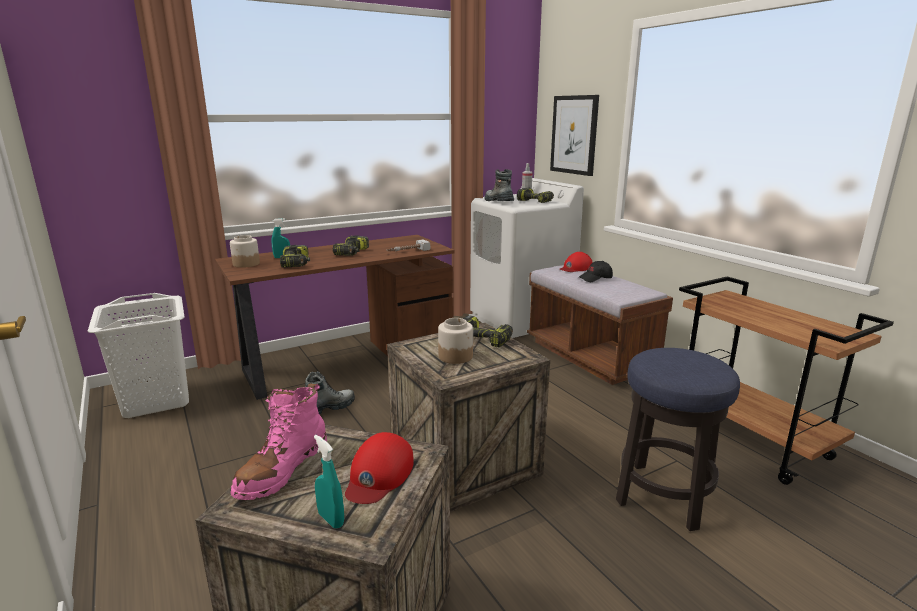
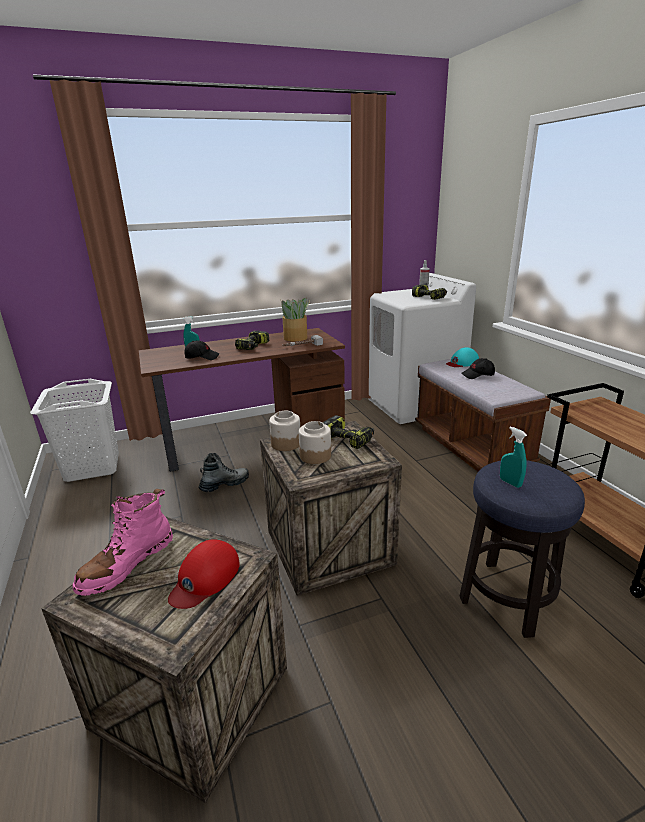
camera: 10 degrees right, 5 degrees up
(246, 264) = (161, 356): jar -> jar (285, 444)
(296, 264) = (202, 357): power drill -> black cap
(331, 519) = (148, 621): turquoise spray bottle -> turquoise spray bottle (510, 483)
(397, 244) = (296, 338): none -> potted plant
(498, 201) = (394, 297): boot -> none
(574, 135) = (470, 232): picture -> none
(575, 268) = (462, 363): red cap -> turquoise cap

